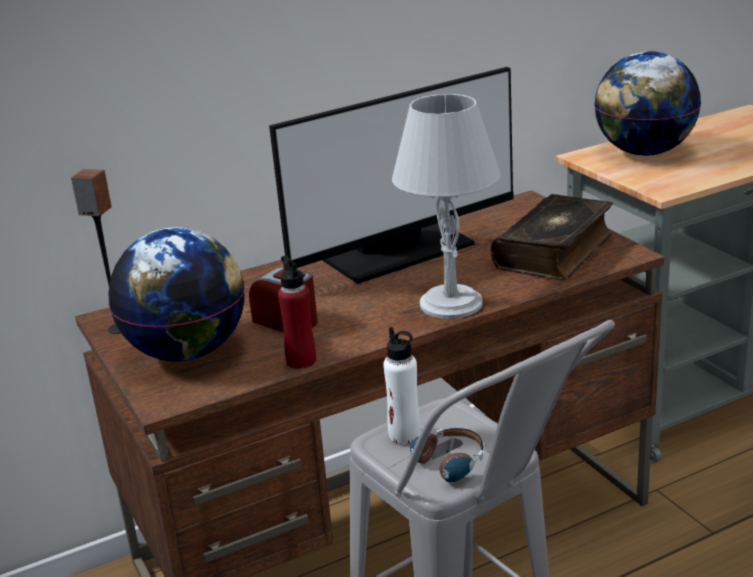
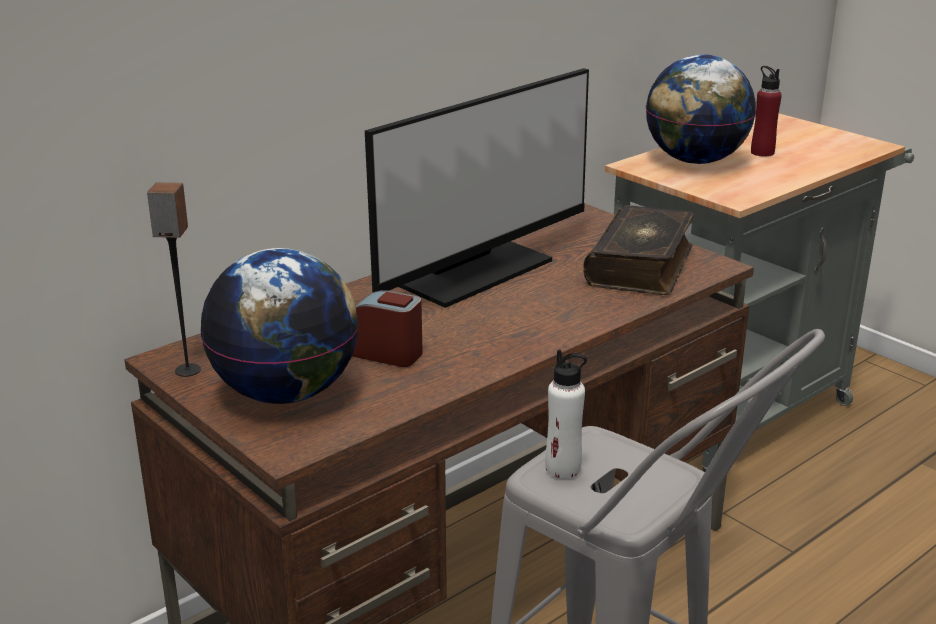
camera: 15 degrees left, 0 degrees up
(301, 361) = (425, 395): red bottle -> red bottle (762, 152)
(441, 468) = (620, 501): headphones -> none
(450, 303) = (558, 324): grey table lamp -> none

